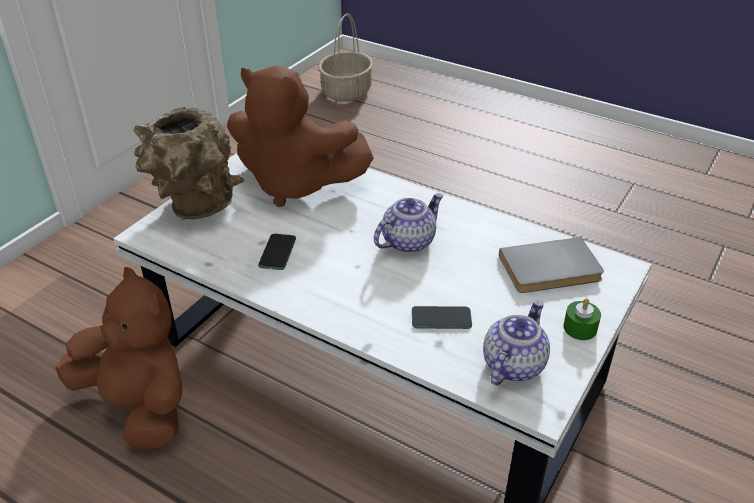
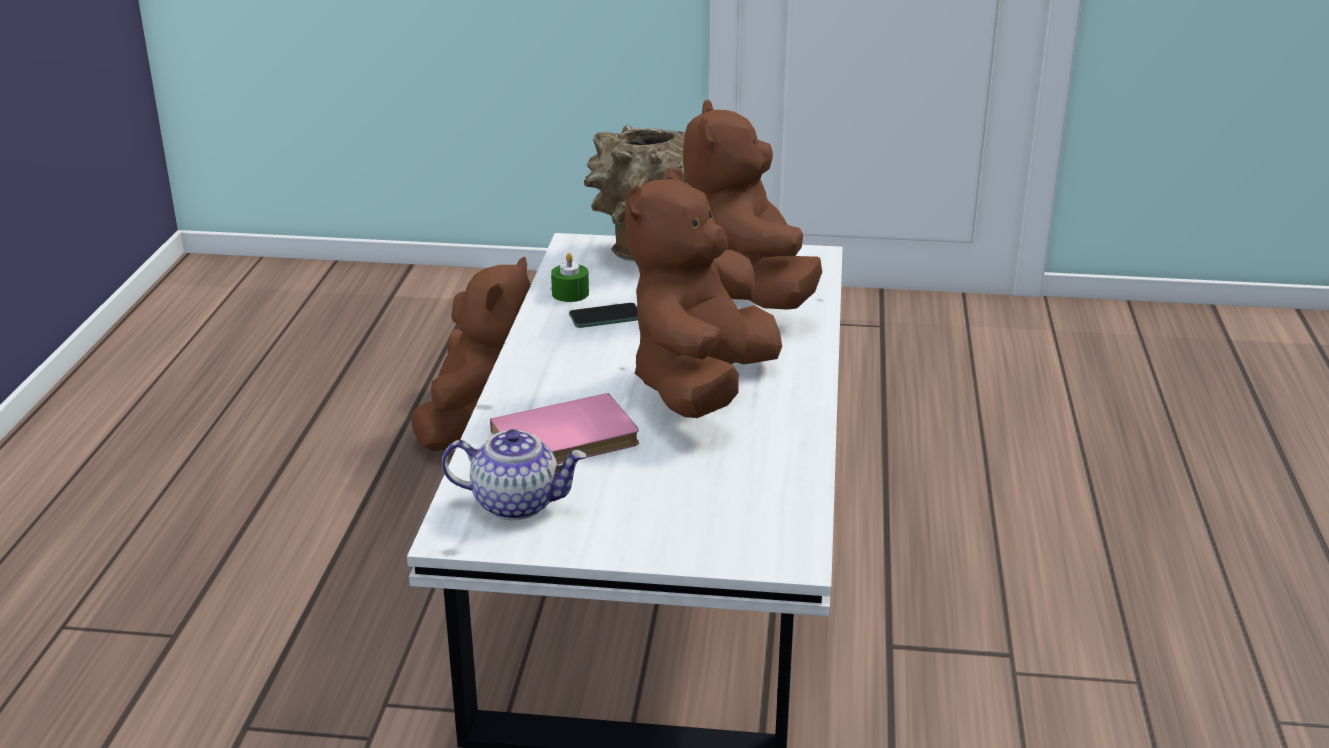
camera: 65 degrees right, 10 degrees down
(346, 92) = (1253, 356): basket -> none
(408, 241) = (701, 387): teapot -> brown plush toy
(441, 318) = (567, 440): phone -> pink book
(551, 270) = (733, 500): grey book -> none
(580, 328) = (624, 542): green candle -> green candle (570, 293)

